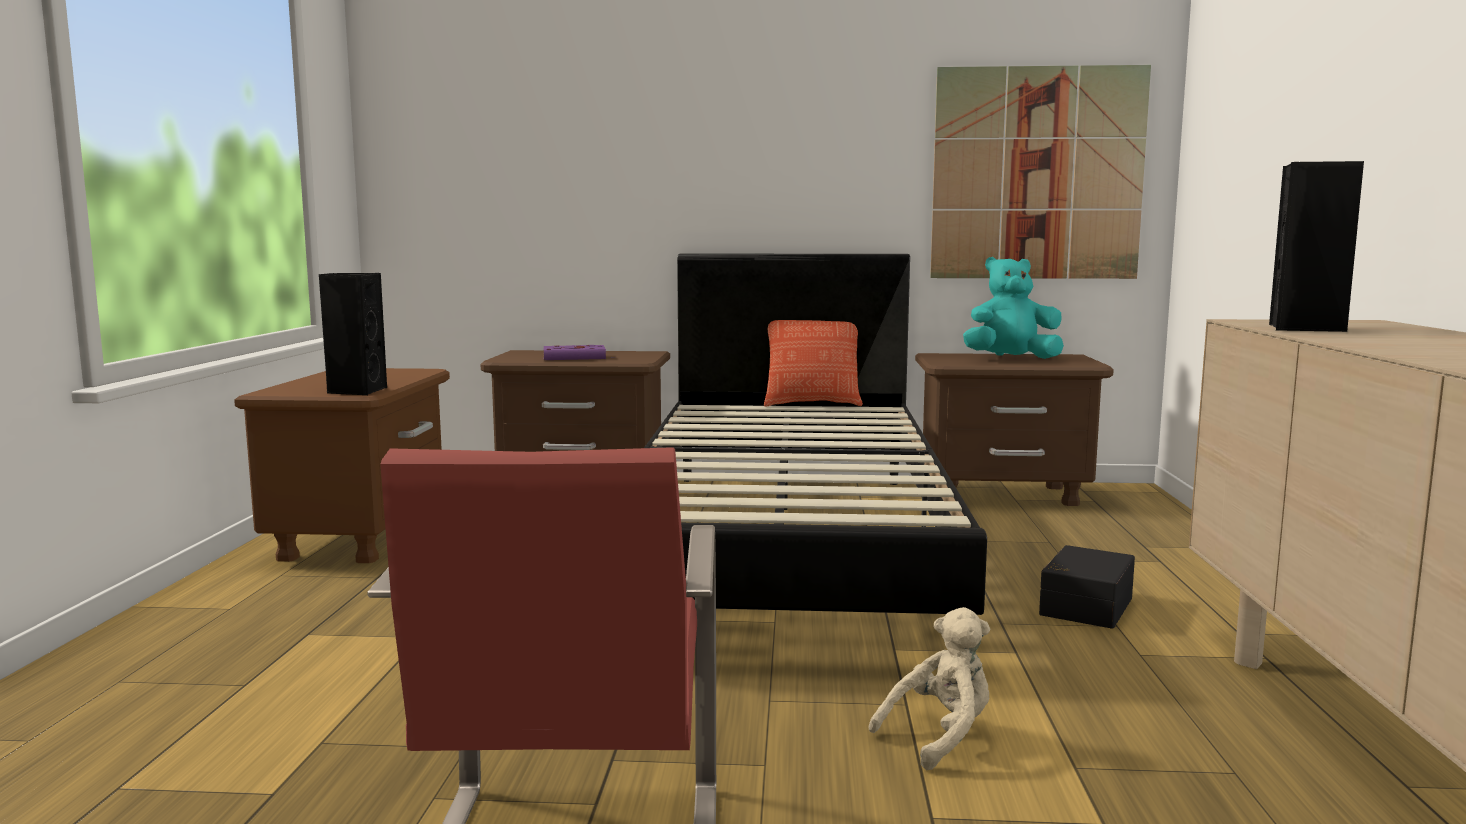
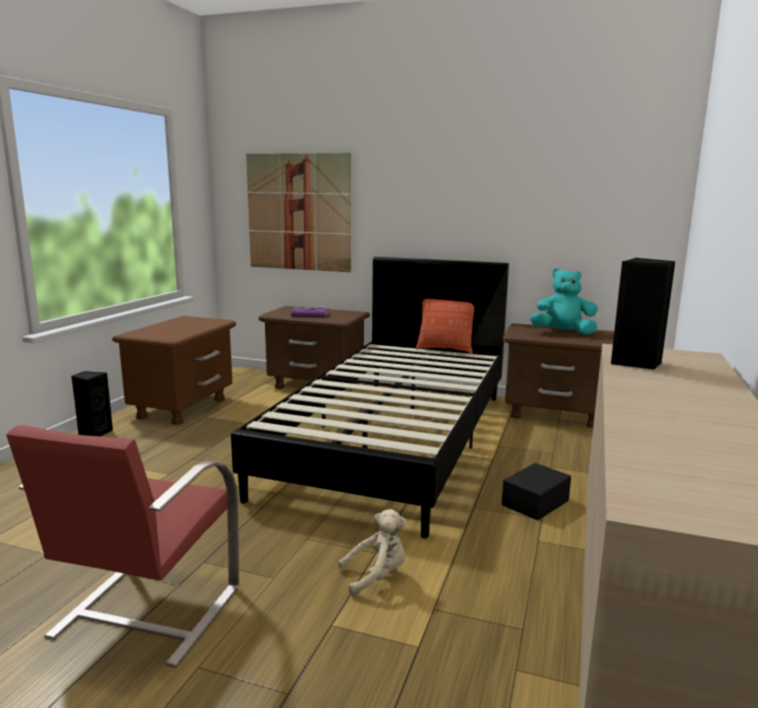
camera: 15 degrees right, 5 degrees up
(356, 391) = (170, 336): black speaker -> black speaker (94, 433)
(1037, 174) = (594, 215): picture -> picture (298, 212)

